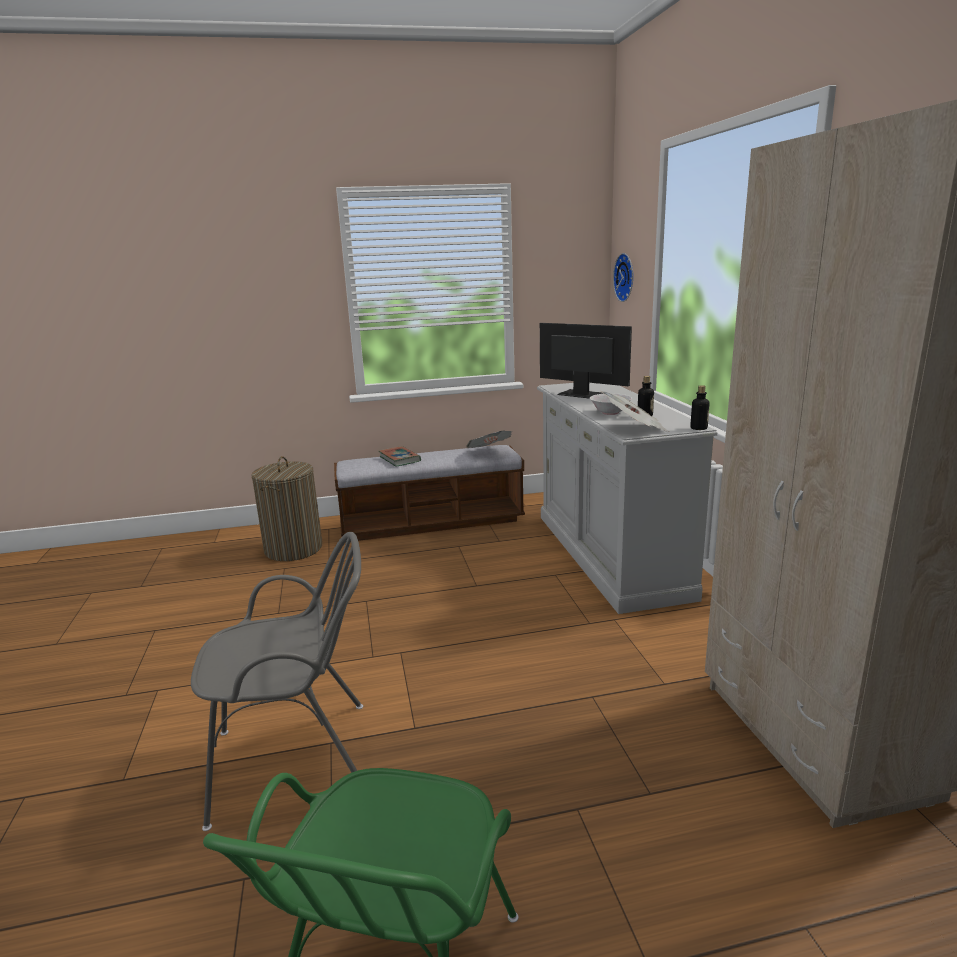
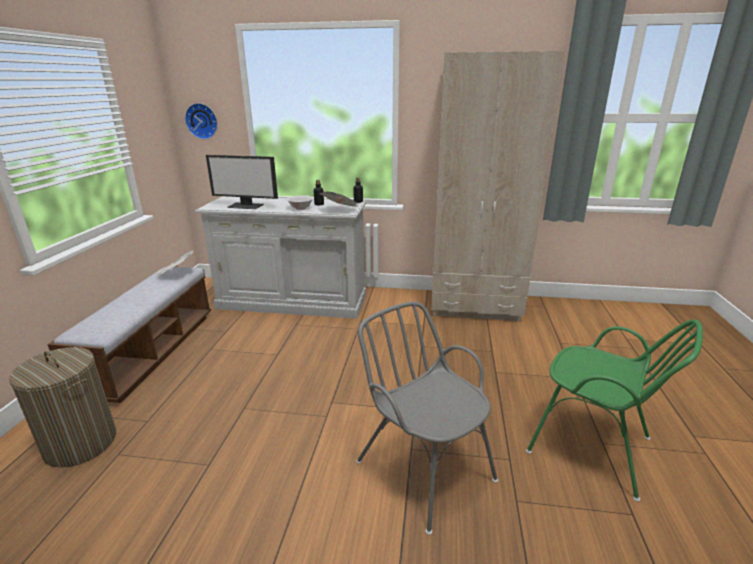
camera: 70 degrees left, 5 degrees up
(300, 760) = (422, 466): grey chair -> grey chair turned 45 degrees counterclockwise
(399, 459) = (121, 308): book -> none
(581, 394) = (246, 206): monitor -> monitor turned 135 degrees counterclockwise

